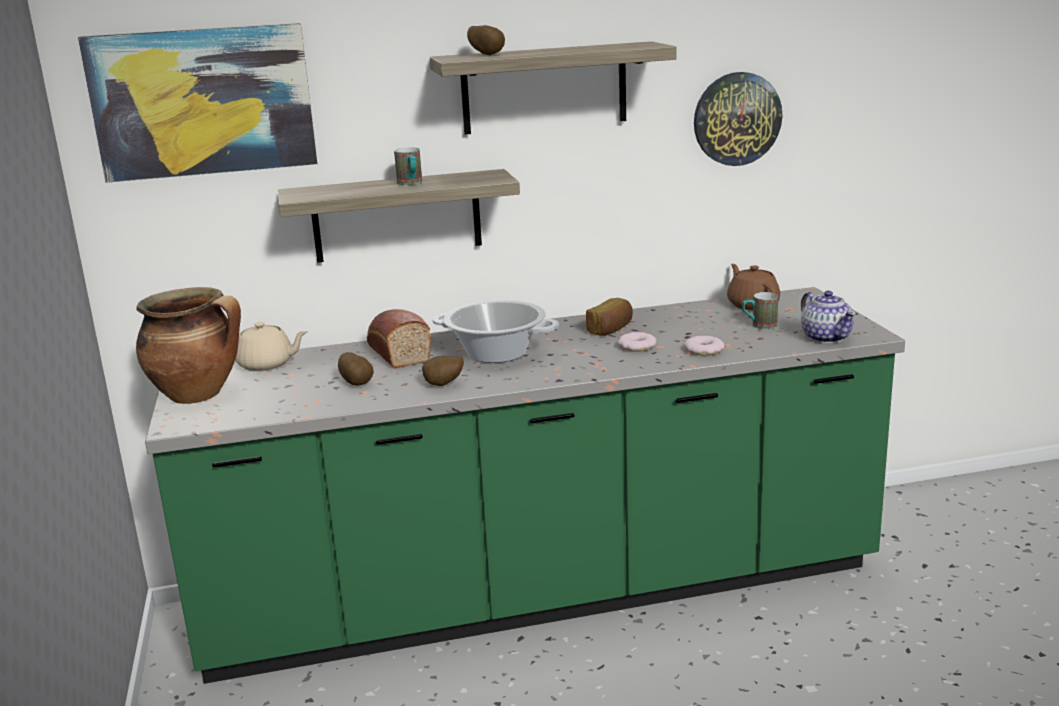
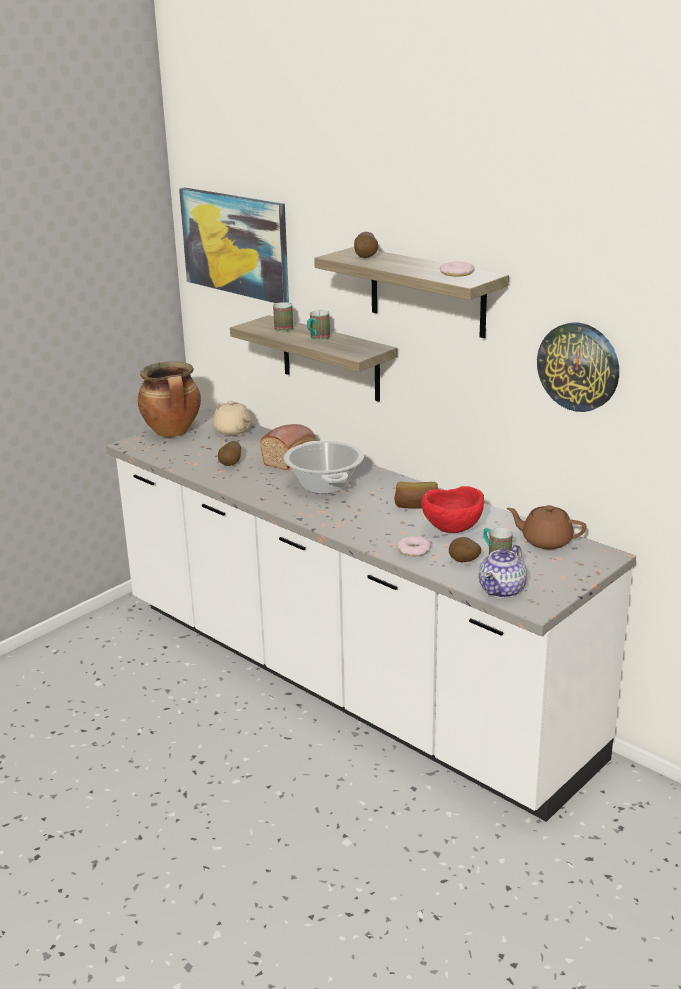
camera: 55 degrees right, 5 degrees up
(343, 188) = (285, 327): none -> mug
(444, 385) = (253, 488): potato -> potato (463, 562)
(541, 594) = (345, 681): green counter -> white counter
(637, 346) = (393, 524): donut -> donut (456, 273)
(686, 329) = (452, 531): none -> red bowl
(752, 305) = (545, 541): brown teapot -> brown teapot turned 105 degrees counterclockwise

